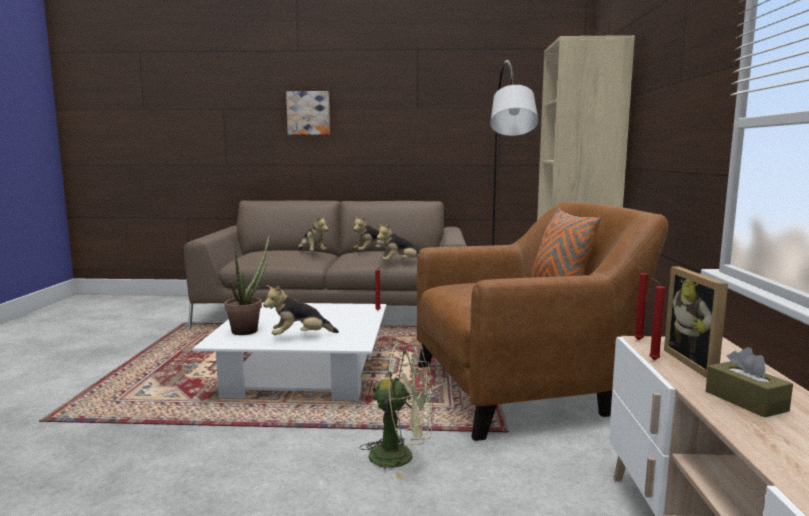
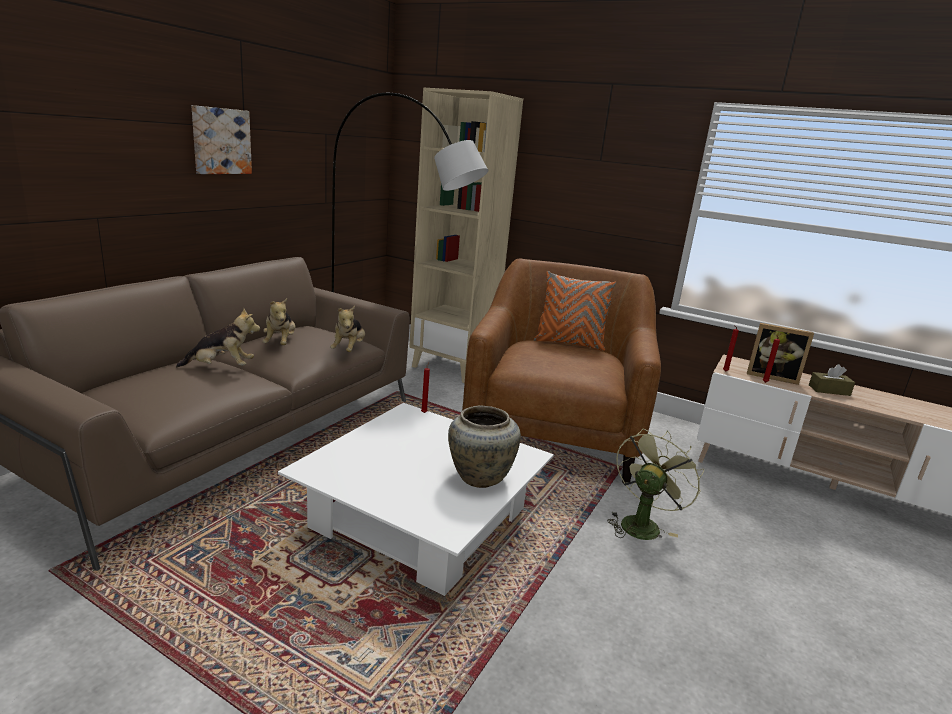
camera: 65 degrees left, 10 degrees up
(248, 329) = (417, 499): potted plant -> none
(300, 337) = (479, 476): plush toy -> beige vase
(308, 113) = (88, 126): picture -> picture (220, 141)

